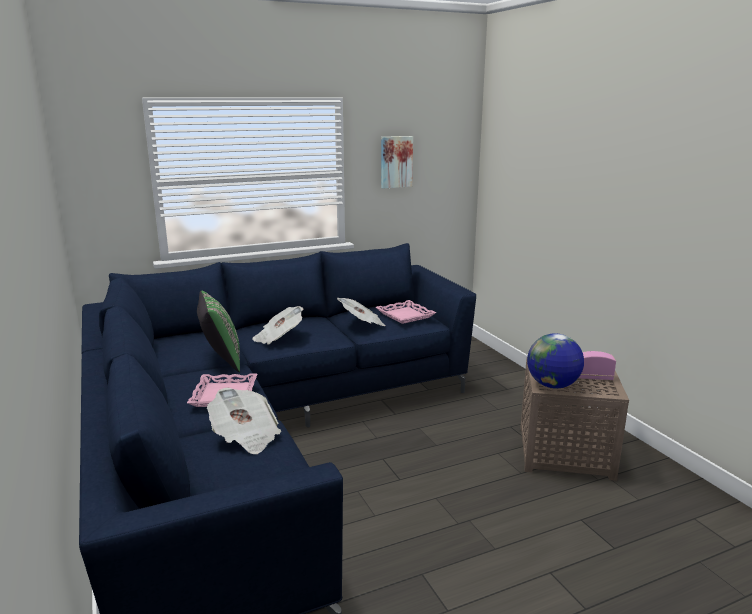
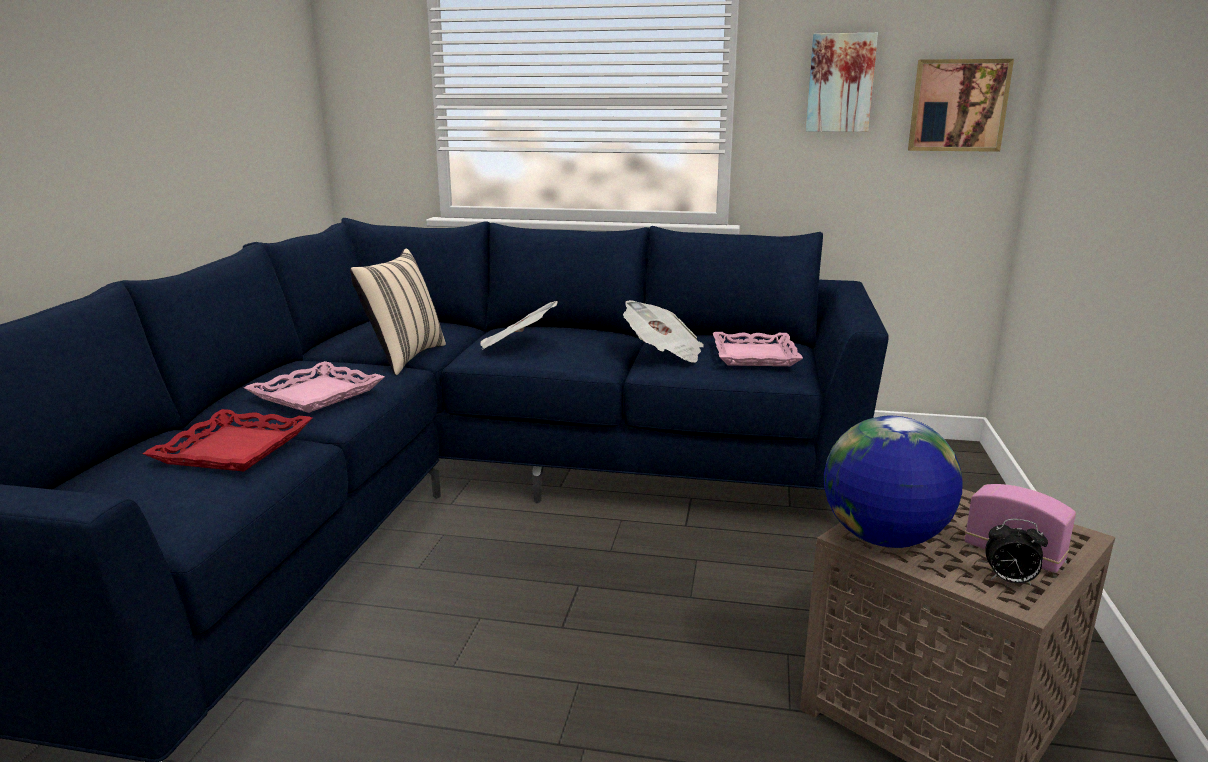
camera: 35 degrees right, 0 degrees up
(221, 361) = (403, 358): green pillow -> beige pillow
(245, 436) = (235, 449): newspaper -> red tray
(448, 170) = (958, 105): none -> picture
(604, 387) = (1009, 581): none -> alarm clock

